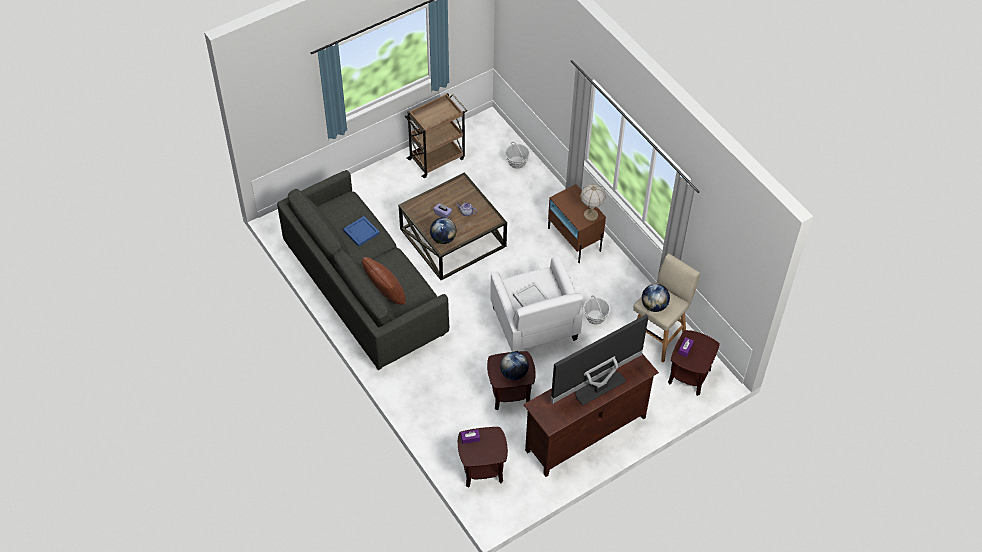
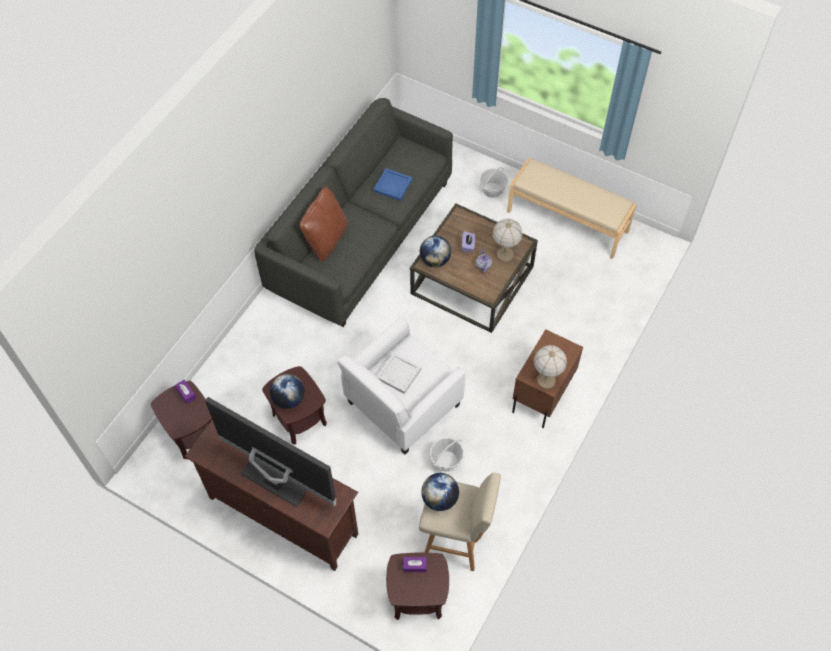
camera: 65 degrees right, 5 degrees up
(437, 158) = (567, 221): brown cart -> beige bench
(465, 196) = (504, 255): none -> table lamp
(517, 162) = (614, 293): basket -> basket (492, 190)

